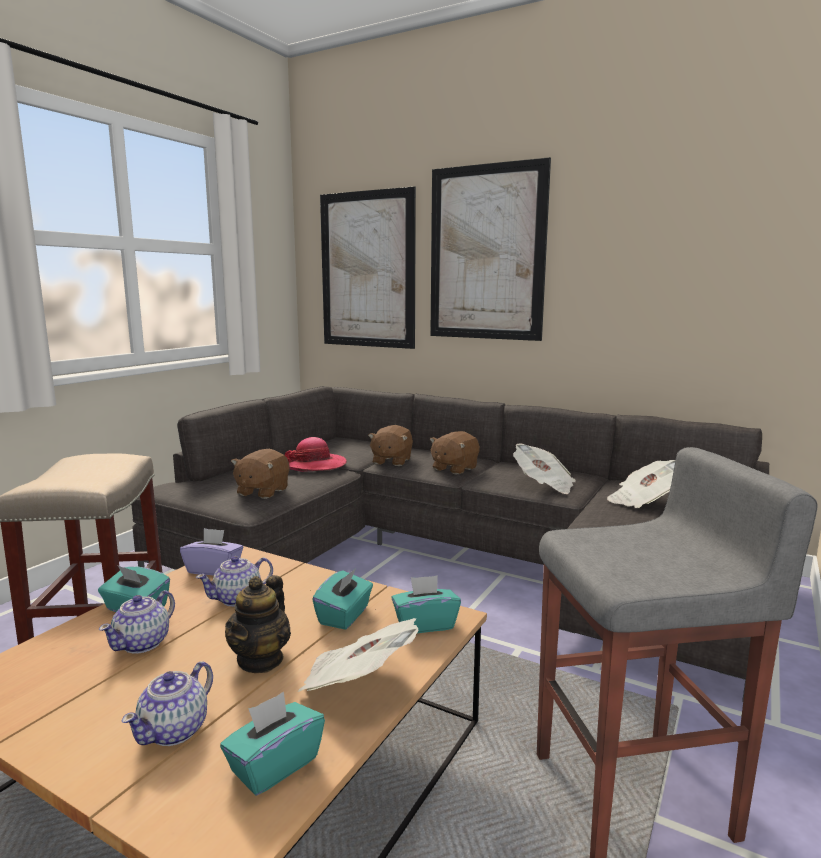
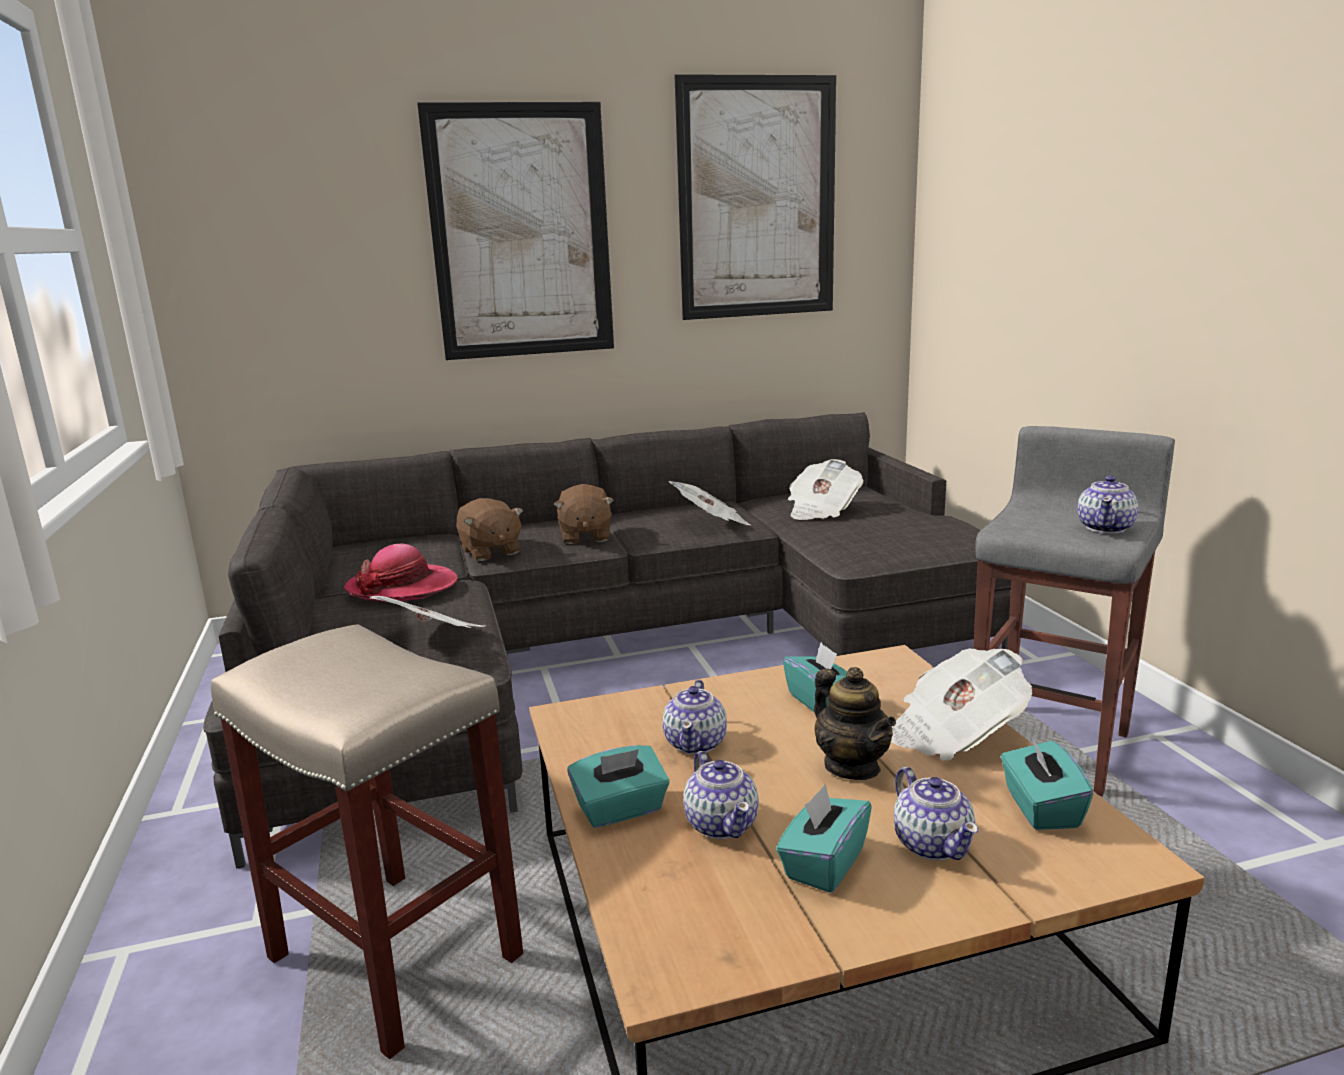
camera: 45 degrees left, 5 degrees up
(214, 569) = (591, 737): purple tissue box -> none
(262, 491) = (431, 639): brown plush toy -> newspaper
(367, 270) = (309, 264): picture -> picture (757, 199)
(425, 624) = (889, 674): turquoise tissue box -> turquoise tissue box (823, 864)
(666, 570) = (1106, 528): none -> teapot

